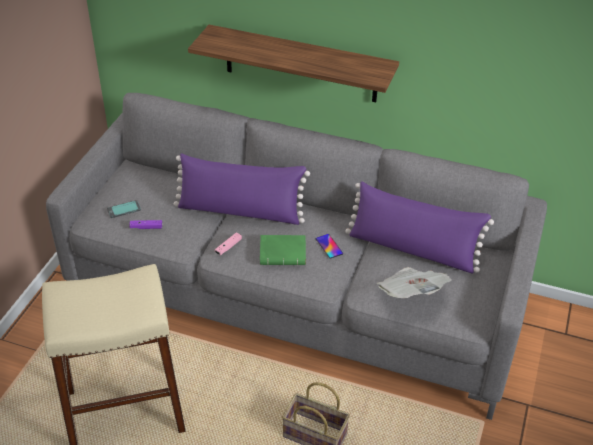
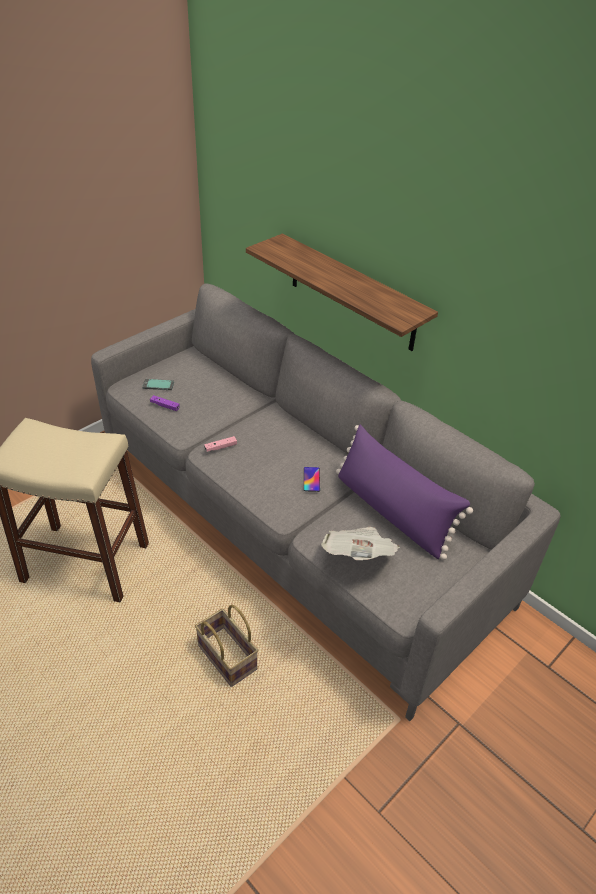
camera: 25 degrees right, 0 degrees up
(240, 211) = (254, 420): purple pillow -> none
(284, 253) = (265, 470): green book -> none

